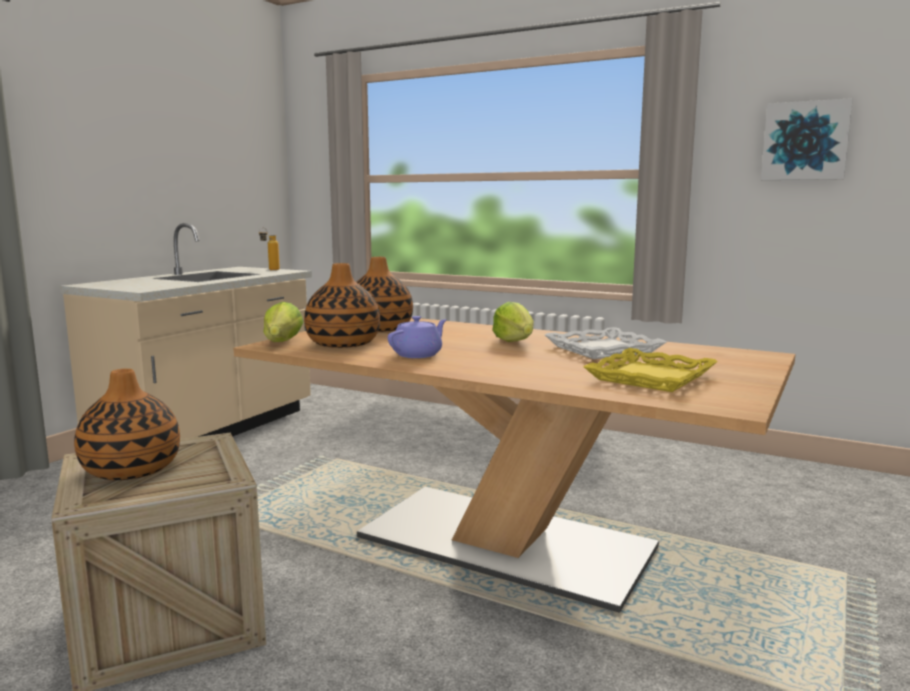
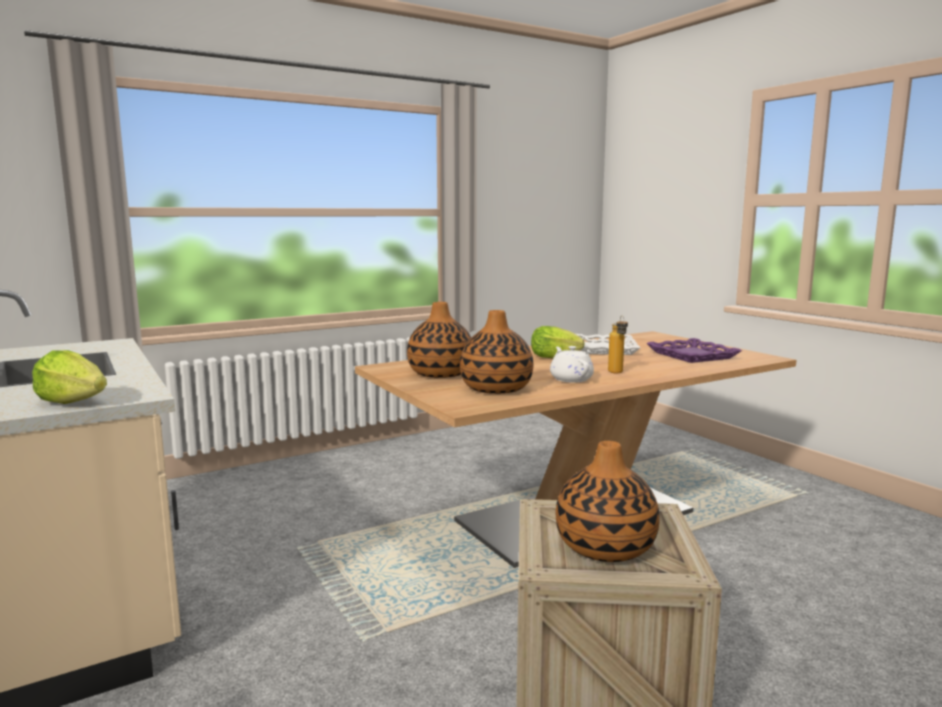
camera: 60 degrees left, 0 degrees up
(270, 270) = (72, 346): bottle -> bottle (617, 373)
(282, 342) = (457, 402): lettuce -> lettuce (73, 402)
(418, 354) = (570, 379): purple teapot -> white teapot
(649, 377) = (691, 355): yellow tray -> purple tray
(805, 141) = (530, 192): picture -> none

